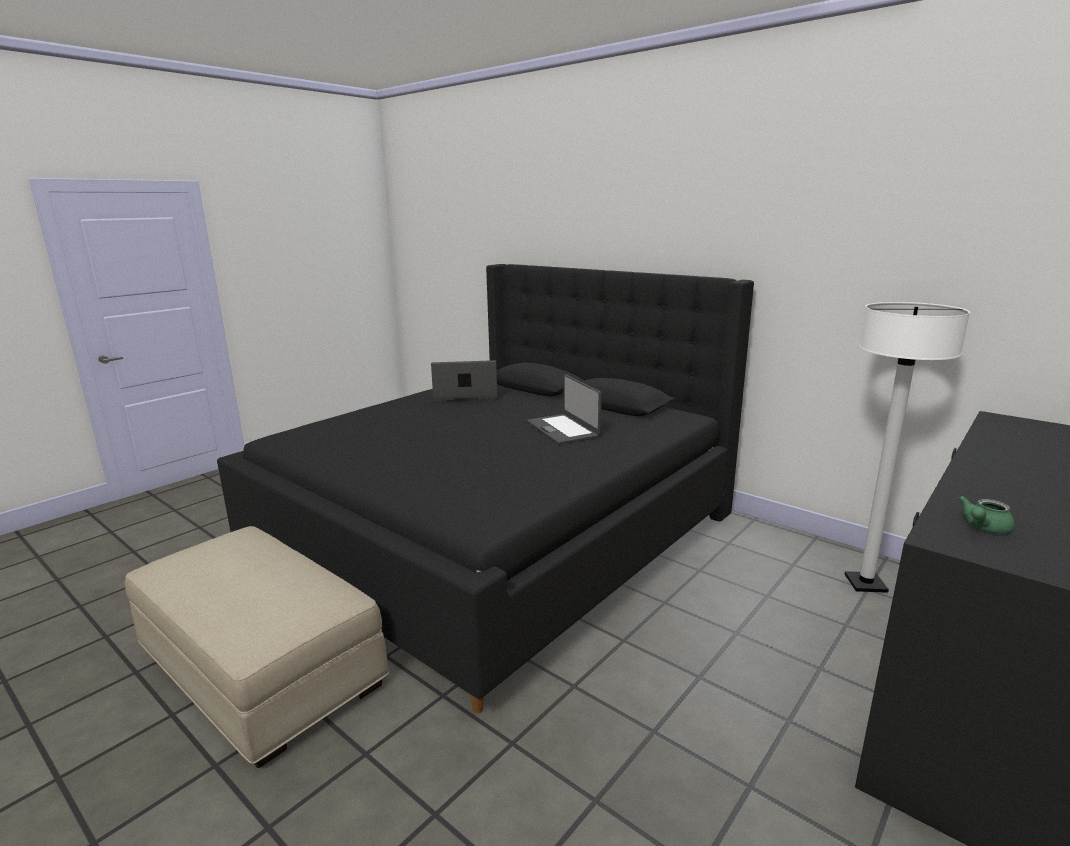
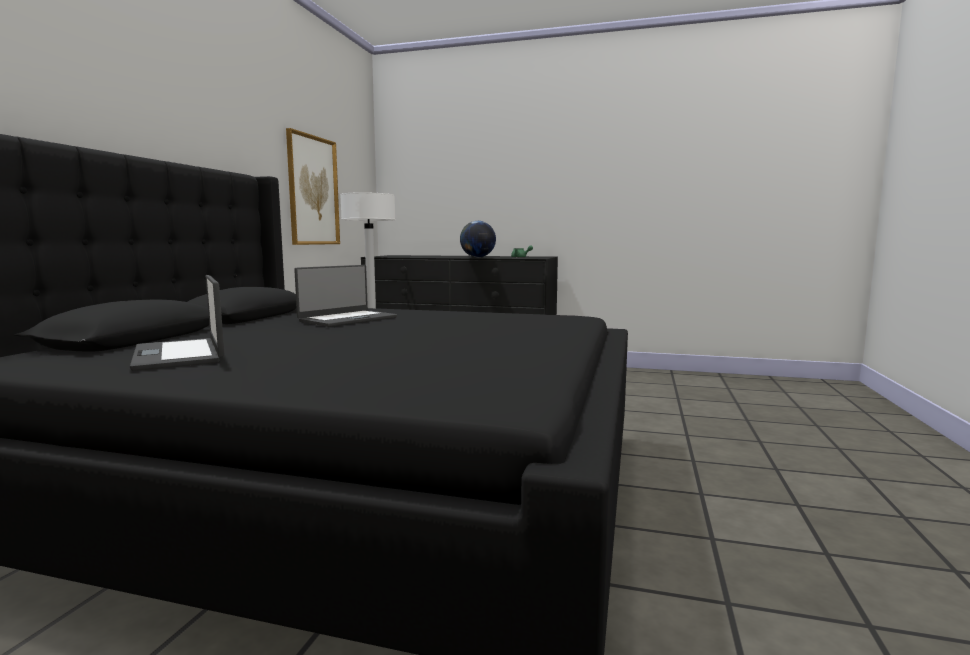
camera: 115 degrees left, 10 degrees down
(261, 666) = (715, 537): beige ottoman -> none
(894, 292) = (313, 191): none -> picture
(971, 484) = (477, 257): none -> globe

